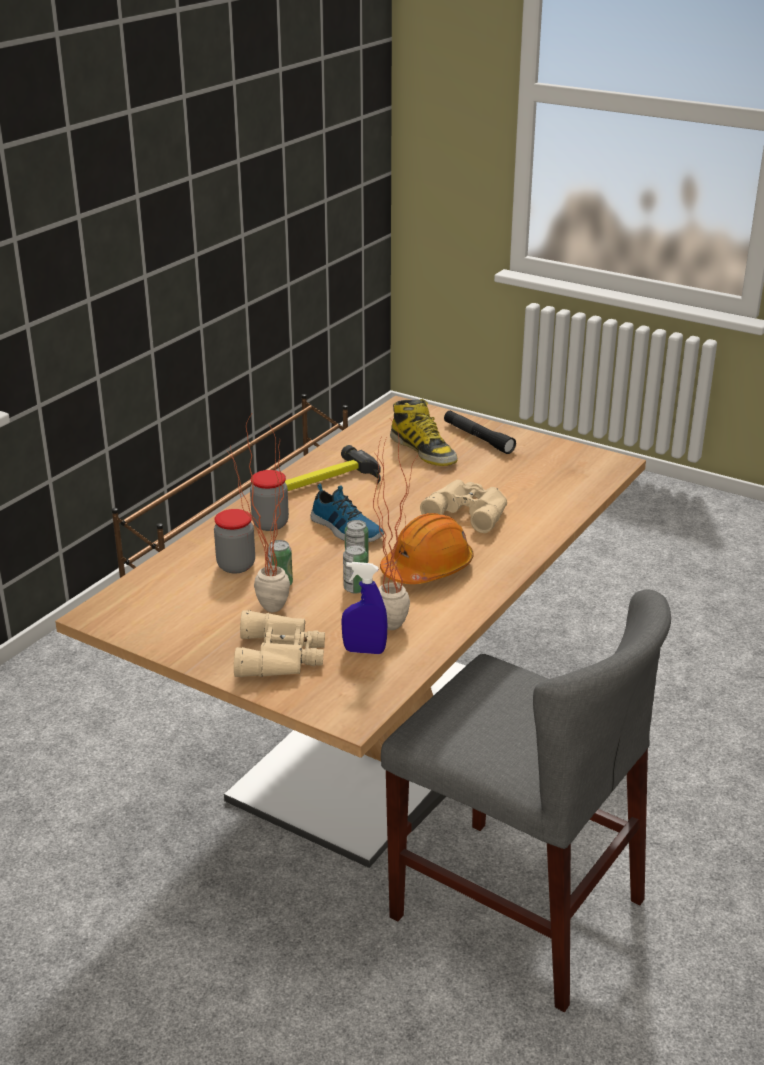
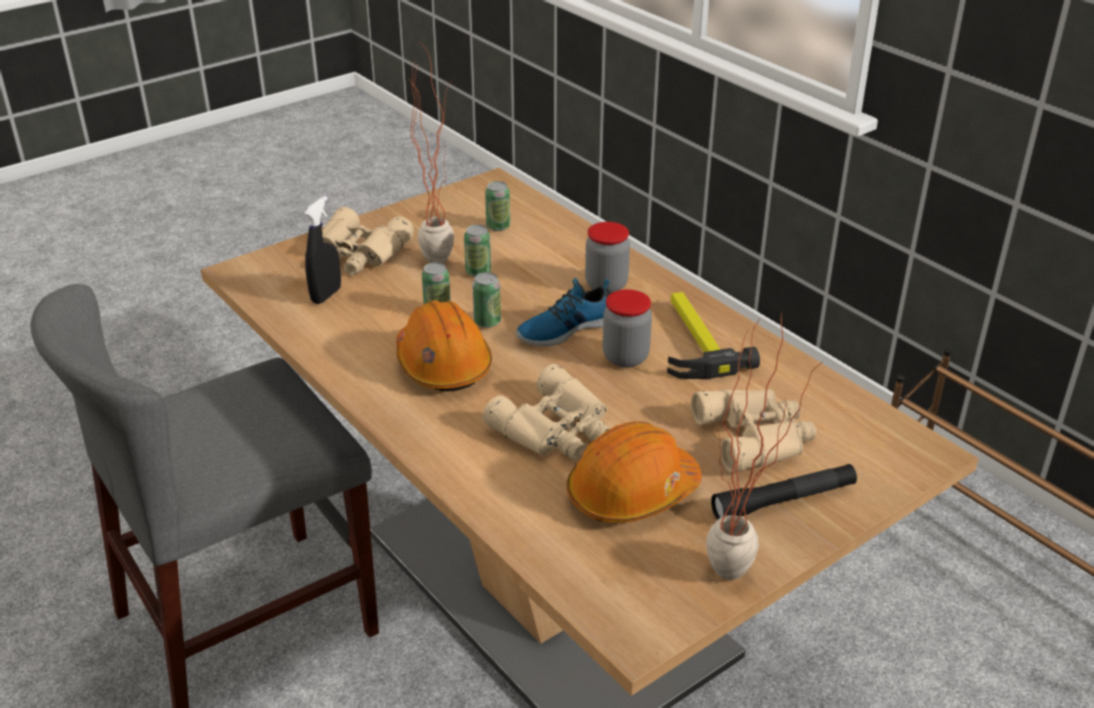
camera: 110 degrees right, 5 degrees up
(191, 592) = (498, 226): none -> can
(236, 566) = (530, 254): jar -> jar (625, 357)
(364, 651) = (326, 295): blue spray bottle -> black spray bottle
(395, 620) = (361, 322): potted plant -> potted plant (742, 580)
(424, 450) = (757, 436): boot -> beige binoculars
(509, 478) = (632, 493): none -> orange hard hat

